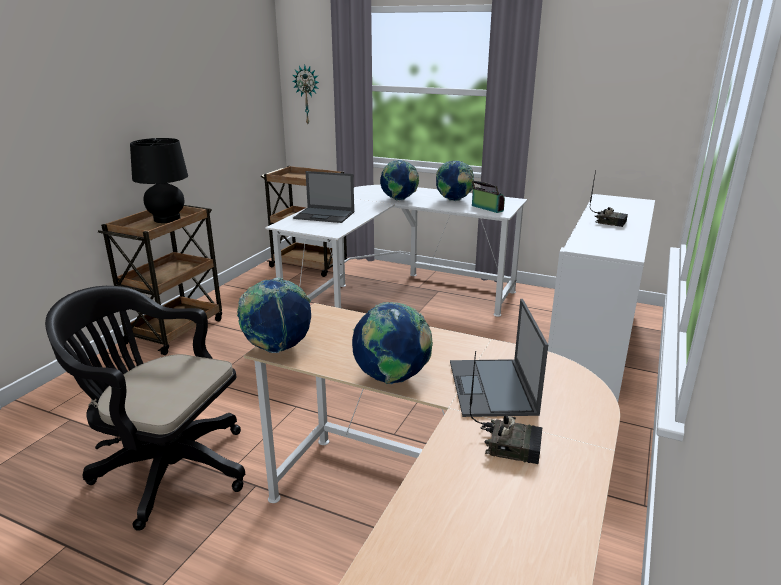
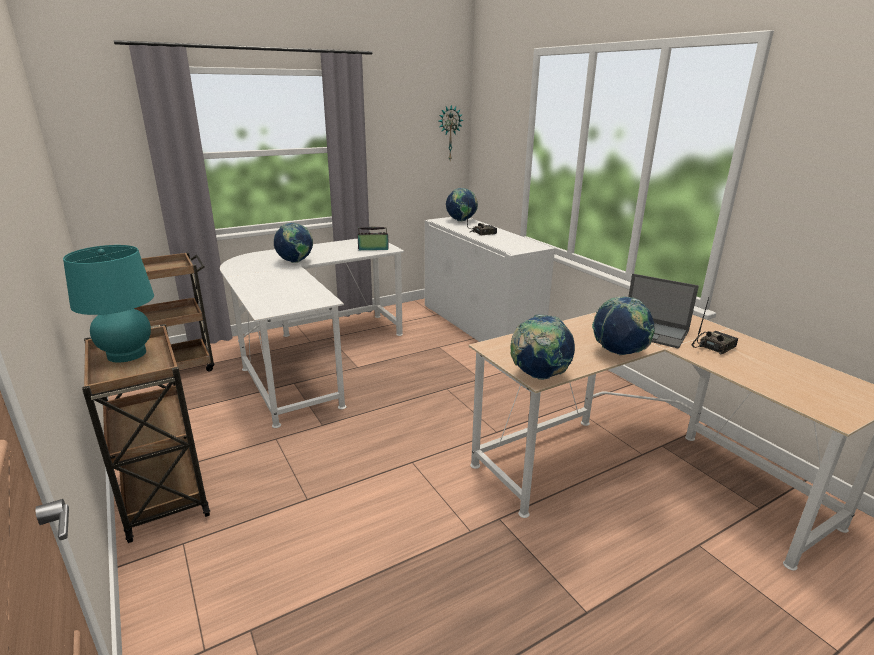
camera: 55 degrees left, 0 degrees up
(166, 468) = (427, 567): black office chair -> none
(167, 219) = (127, 354): black table lamp -> turquoise table lamp
(307, 95) = (101, 172): wall clock -> wall clock (449, 133)
(325, 215) = (275, 292): laptop -> none
(454, 200) = (336, 250): globe -> globe (461, 221)

